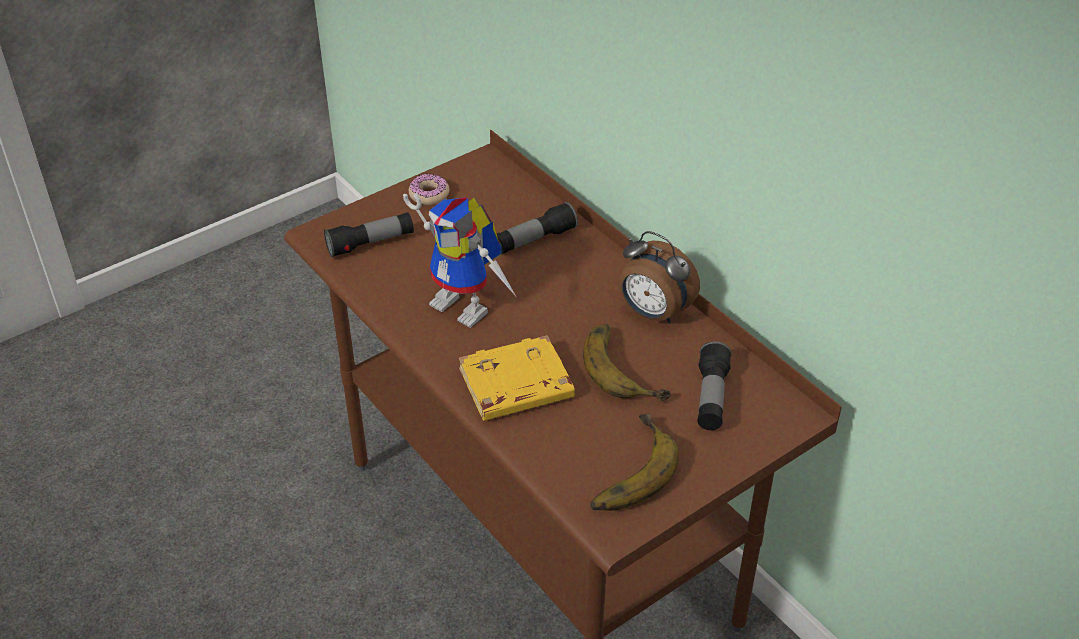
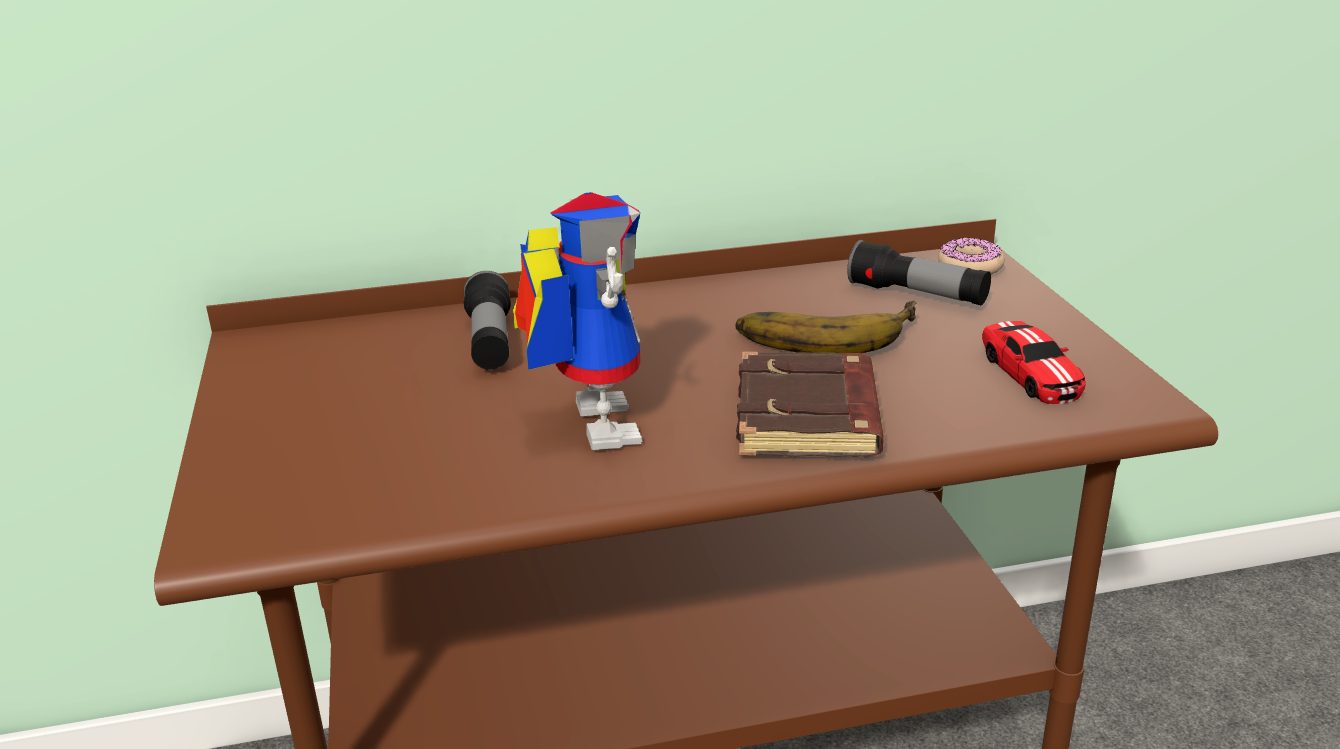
camera: 65 degrees left, 15 degrees down
(370, 244) = (322, 484): flashlight -> none
(429, 194) = (265, 404): donut -> donut (970, 267)
(468, 306) = (587, 422): toy robot -> toy robot turned 75 degrees counterclockwise
(515, 386) = (810, 419): yellow book -> brown book
(625, 470) = (1031, 373): banana -> toy car
(653, 313) = (730, 296): alarm clock -> none

